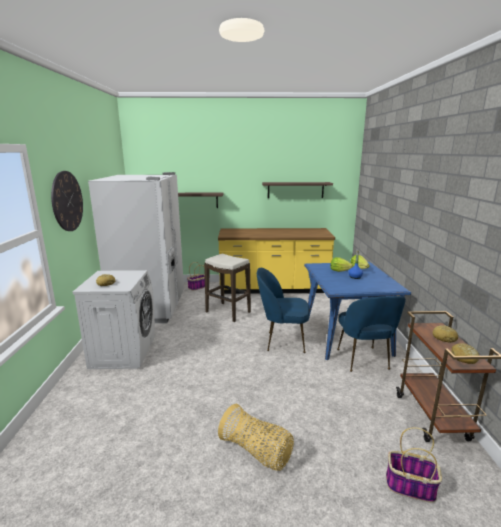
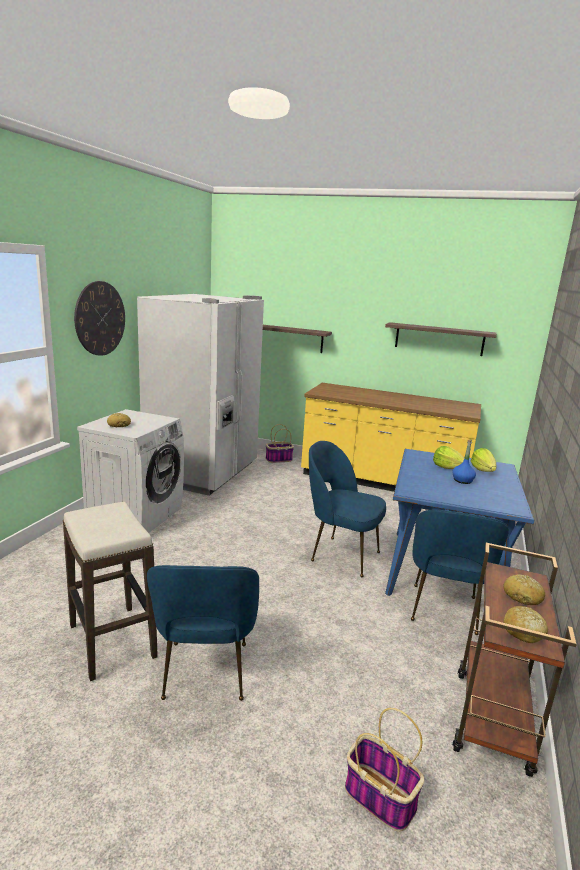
camera: 20 degrees right, 0 degrees up
(228, 312) = (295, 499): stool -> stool (112, 641)
(257, 452) = (204, 677): basket -> blue chair

